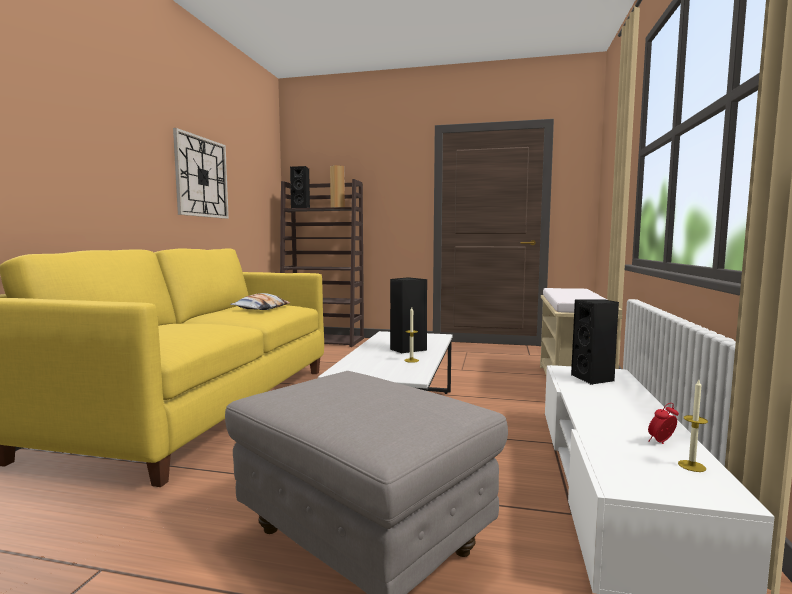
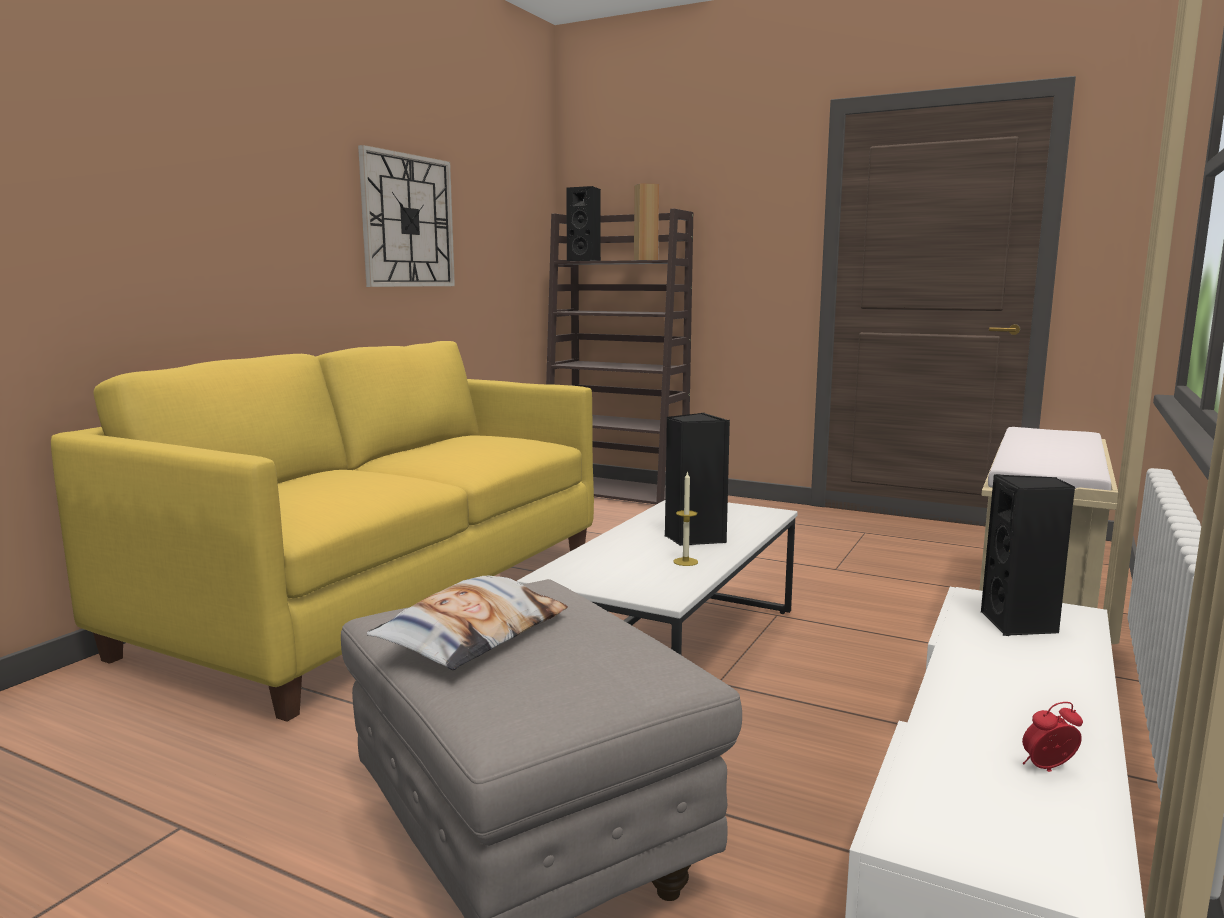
camera: 15 degrees right, 5 degrees up
(261, 308) = (482, 447): pillow -> pillow (473, 634)
(691, 466) = (1068, 821): candle -> none

